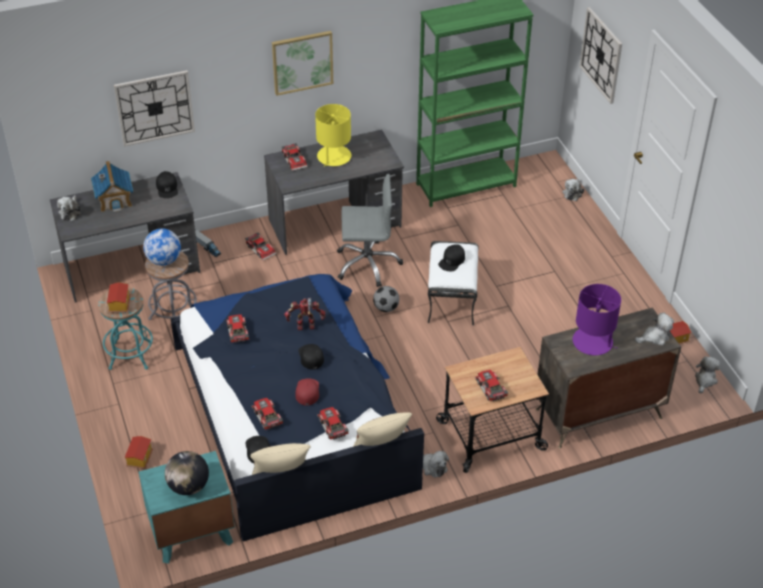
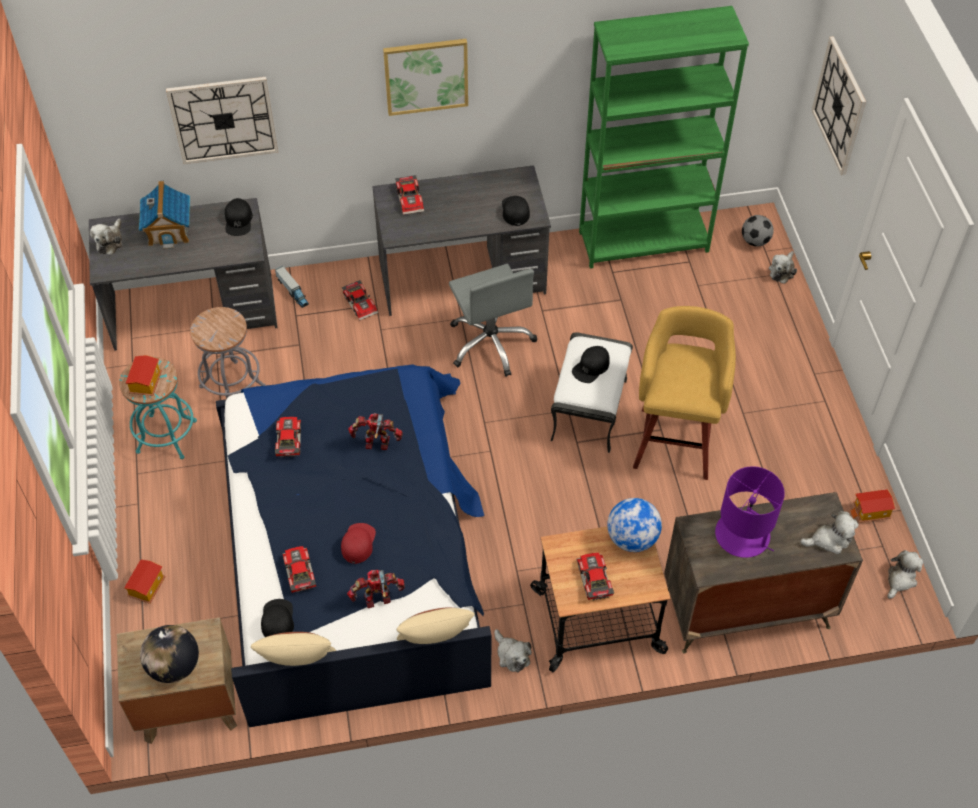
camera: 10 degrees right, 10 degrees up
(164, 260) = (215, 325): globe -> globe (632, 538)
(191, 533) = (188, 705): turquoise nightstand -> brown nightstand
(311, 356) = (373, 491): black cap -> black cap (515, 211)
(331, 427) = (378, 600): toy car -> toy robot
(334, 157) = (462, 199): yellow table lamp -> none
(367, 264) = (491, 343): grey office chair -> grey office chair turned 60 degrees clockwise
(386, 308) = (501, 411): football -> football (755, 241)
(520, 311) = (675, 440): none -> yellow stool

